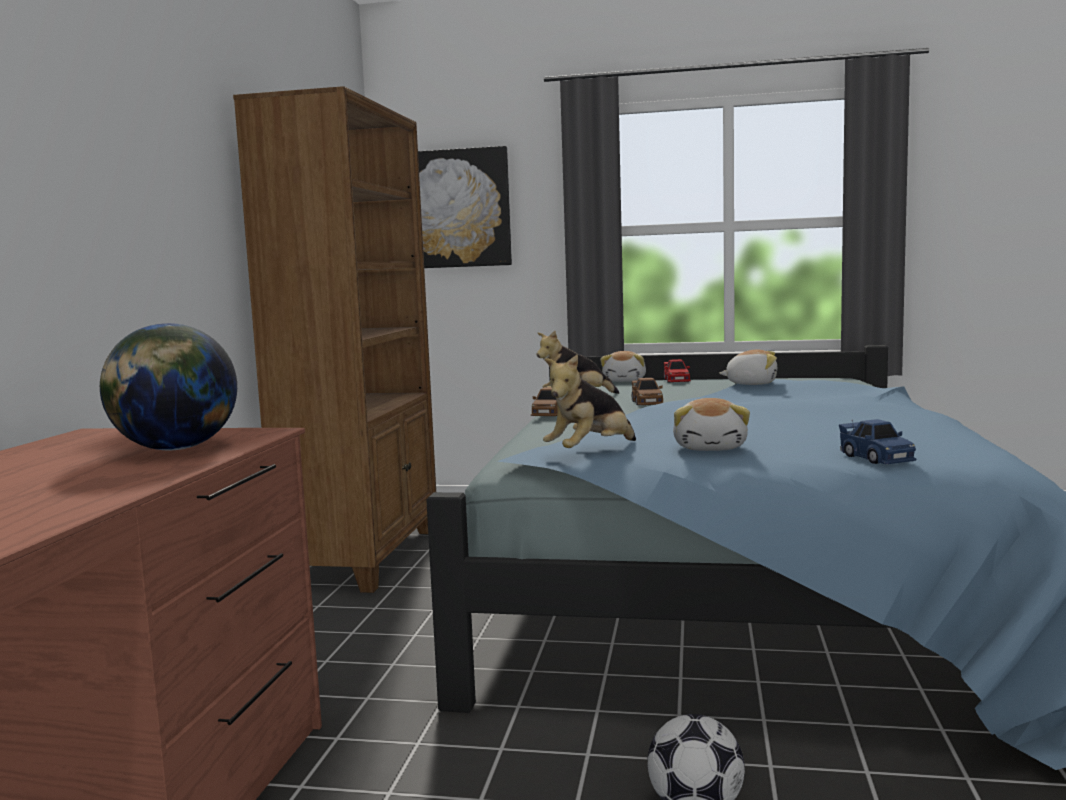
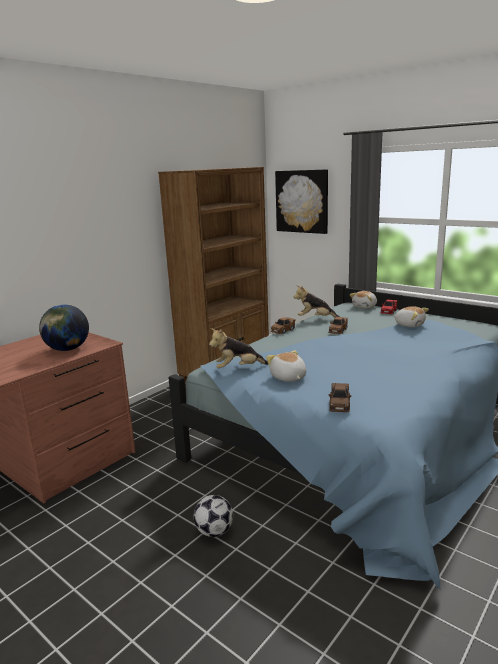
camera: 30 degrees right, 10 degrees up
(711, 448) = (288, 378): plush toy -> plush toy turned 120 degrees clockwise
(876, 458) = (339, 404): blue toy car -> brown toy car

